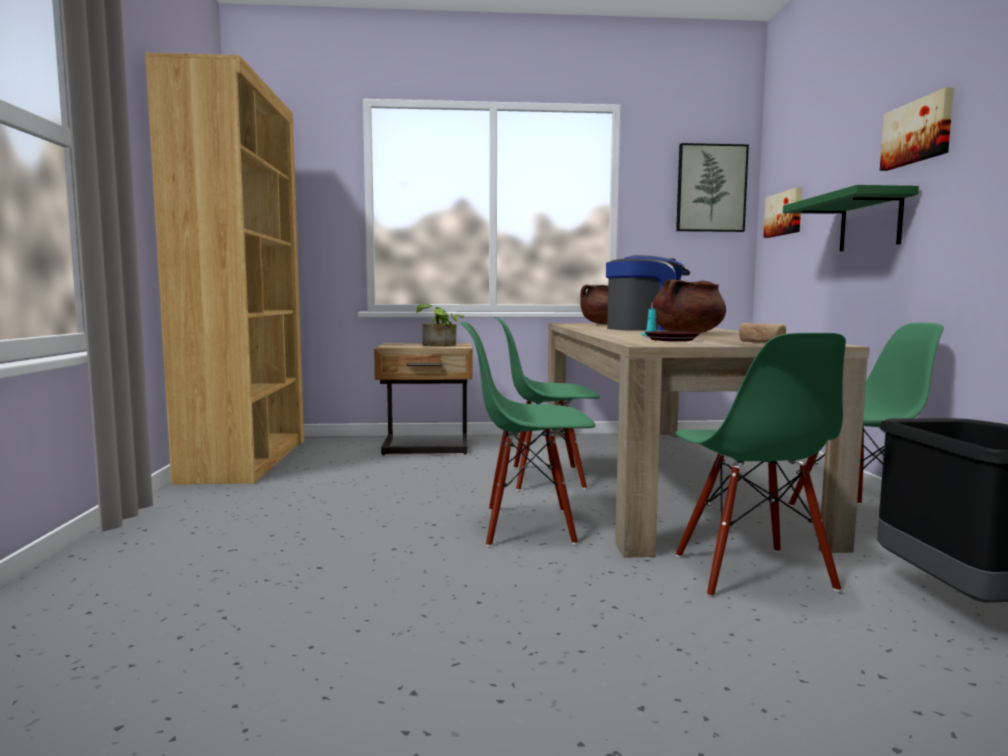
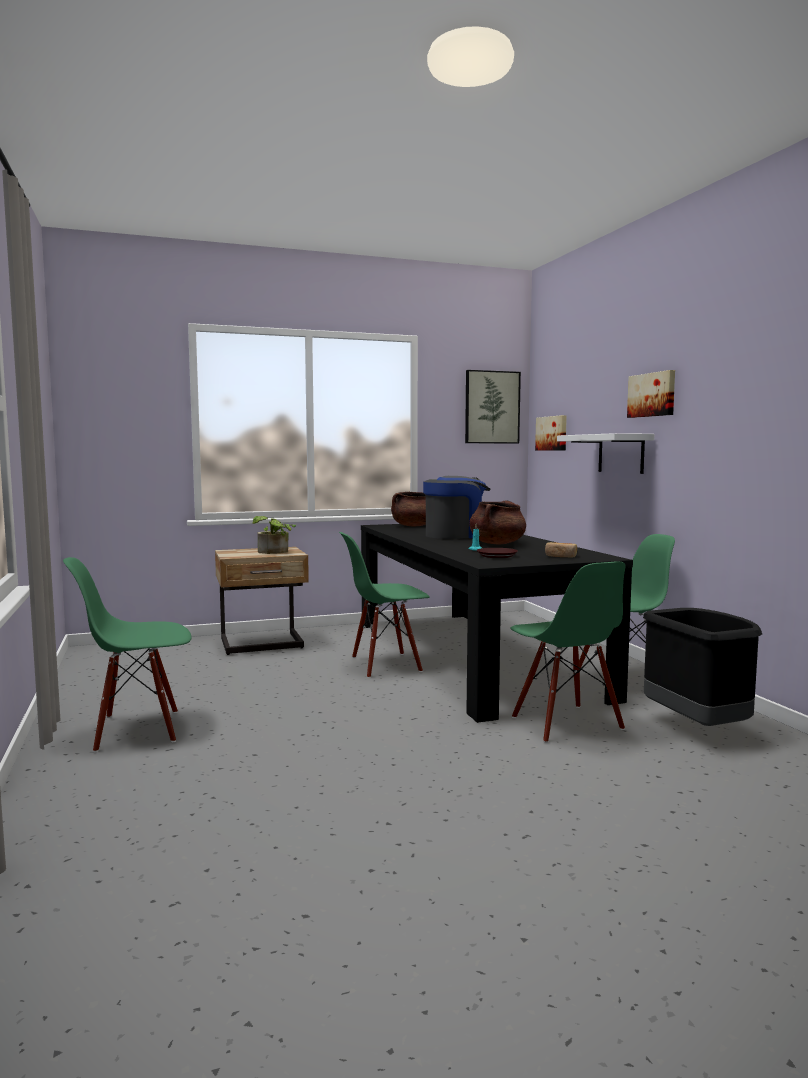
camera: 15 degrees left, 0 degrees up
(246, 460) = (99, 669): brown bookcase -> none
(528, 526) = (394, 706): green chair -> green chair (137, 730)
(654, 476) = (469, 656): beige dining table -> black dining table
(870, 222) = (621, 453): green shelf -> white shelf

